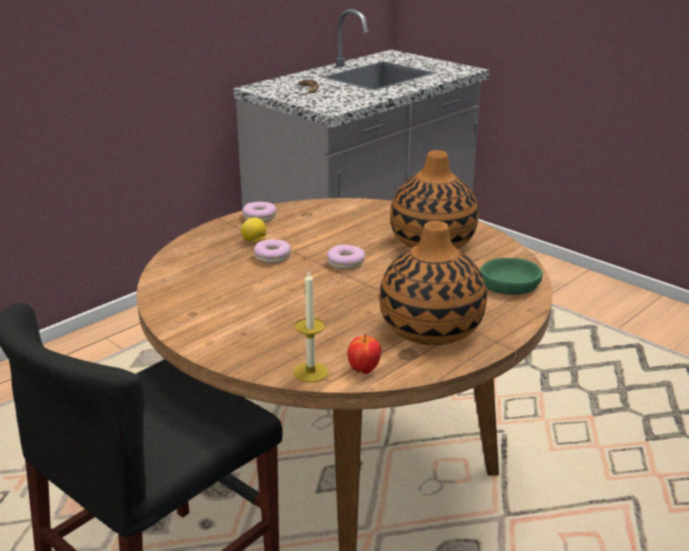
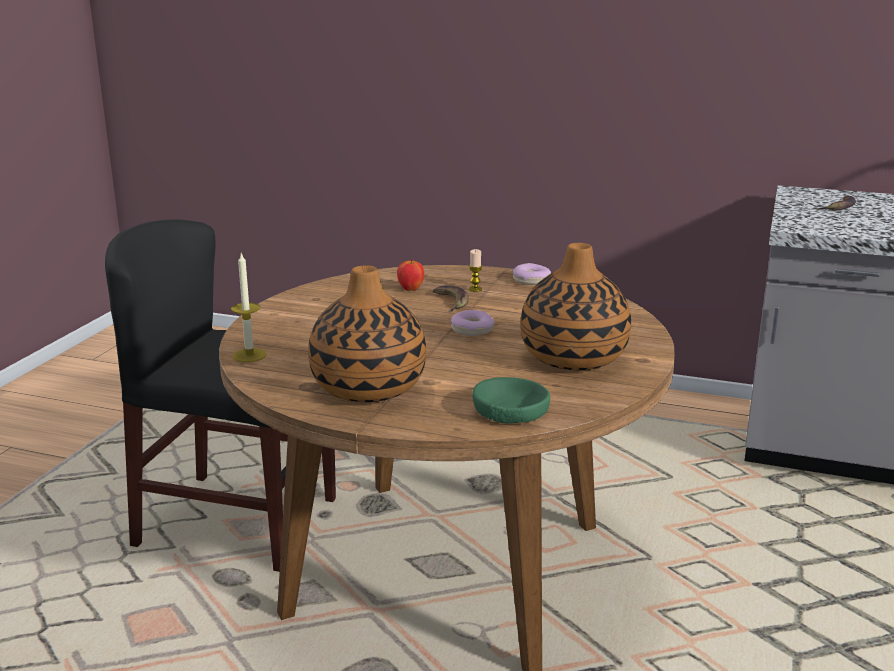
camera: 65 degrees right, 5 degrees down
(254, 241) = (475, 289): lemon -> candle
(272, 257) = (451, 302): donut -> banana
(364, 370) = (266, 373): apple -> apple (410, 289)

